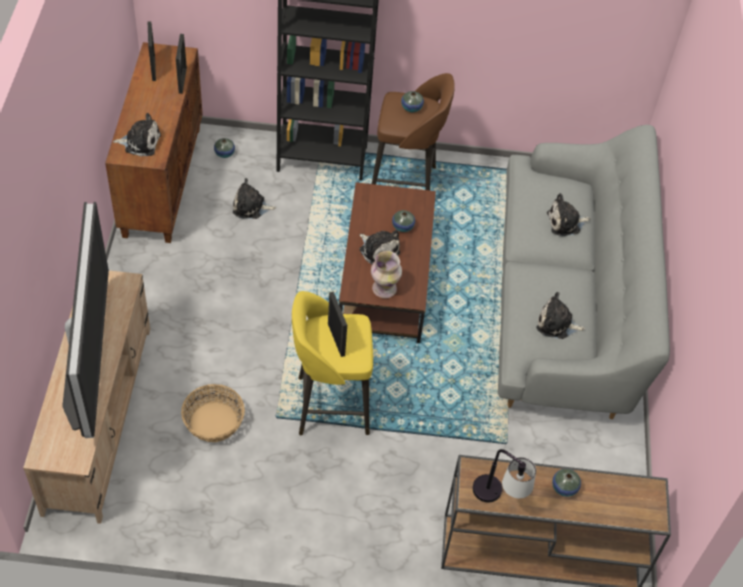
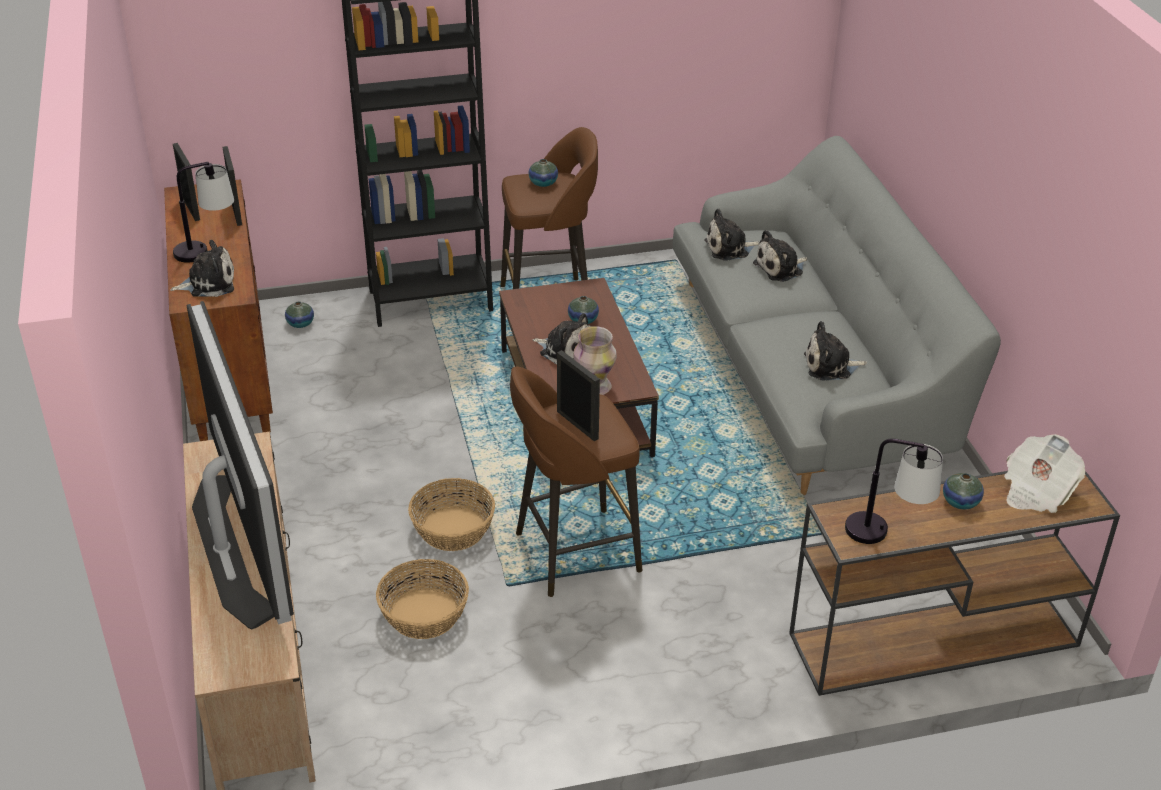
camera: 15 degrees left, 15 degrees down
(150, 111) = (207, 250): none -> table lamp
(251, 207) = (362, 370): plush toy -> plush toy (729, 248)
(258, 360) = (452, 529): none -> basket
(330, 405) = (573, 553): yellow stool -> brown stool
(623, 495) = (1036, 490): none -> newspaper

